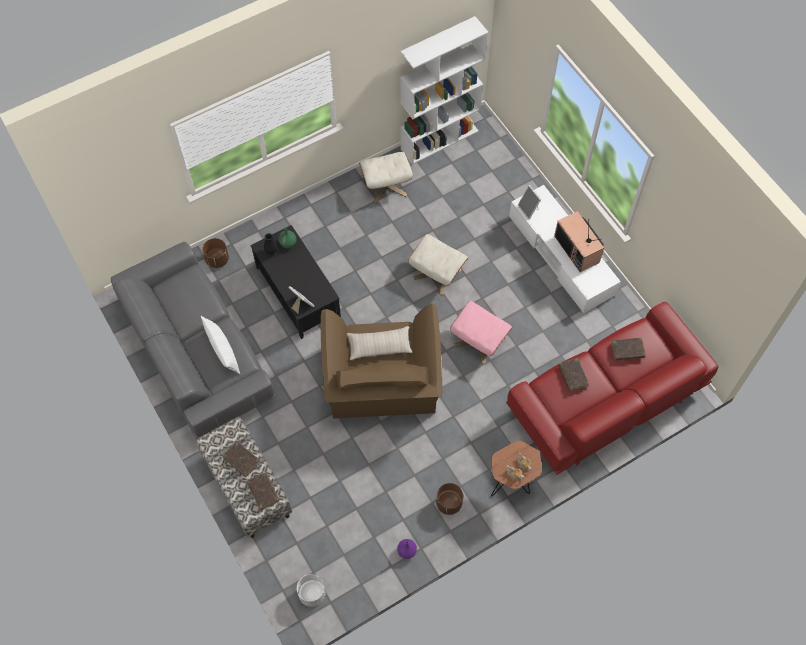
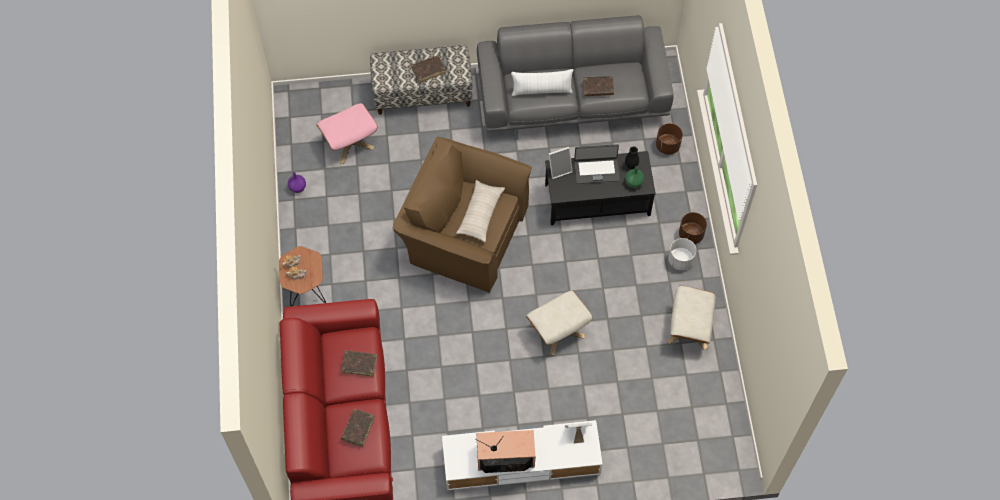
camera: 115 degrees right, 0 degrees up
(263, 492) = (391, 76): brown book -> brown book (598, 88)
(289, 276) = (596, 170): none -> laptop
(312, 594) = (304, 106): white planter -> white planter (680, 260)
(439, 140) = (728, 408): white bookcase -> none
(449, 503) = (319, 237): brown planter -> brown planter (690, 234)
(479, 341) = (463, 335): pink ottoman -> pink ottoman (349, 142)

